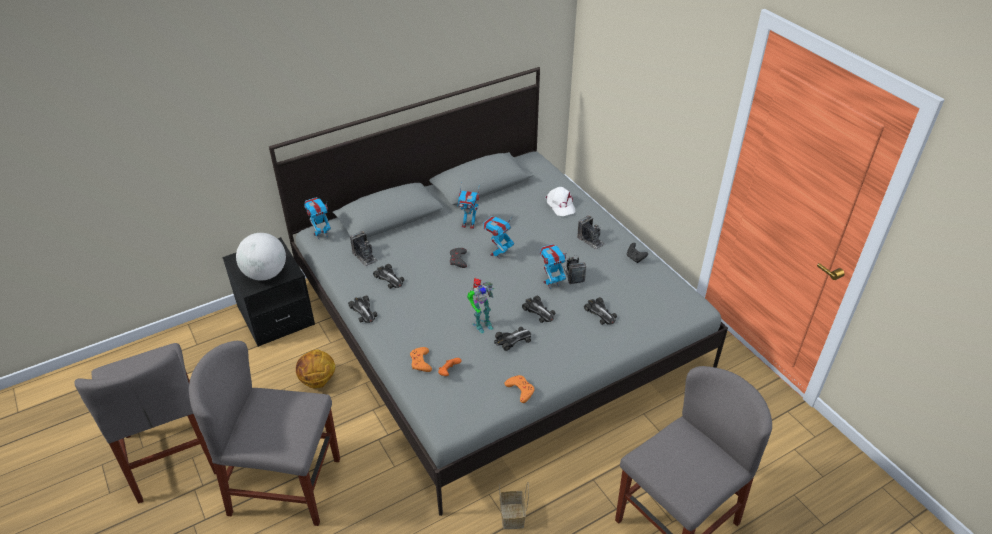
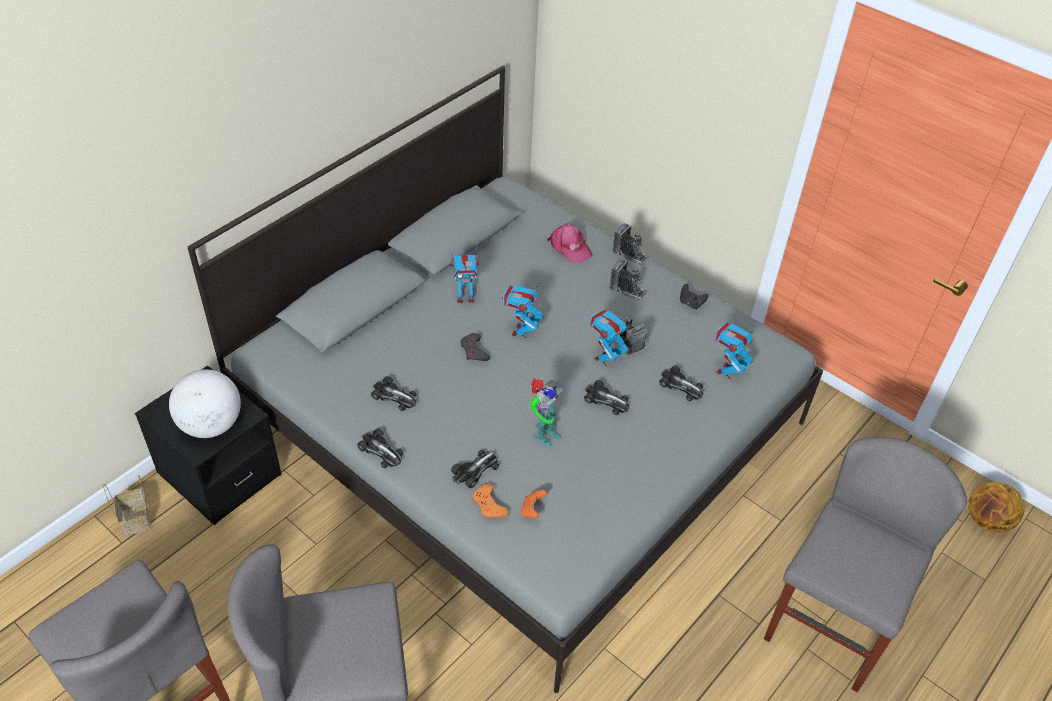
camera: 20 degrees left, 5 degrees up
(317, 381) = (319, 553): basketball -> basketball (987, 521)
(321, 235) = (271, 352): toy robot -> toy robot (727, 371)
(365, 256) = (347, 372): camera -> camera (630, 254)
(513, 340) = (592, 447): toy car -> toy car (475, 471)
(513, 517) = (645, 669): basket -> basket (137, 520)
(520, 390) = (630, 512): orange game controller -> none
(560, 205) = (570, 247): white cap -> pink cap

